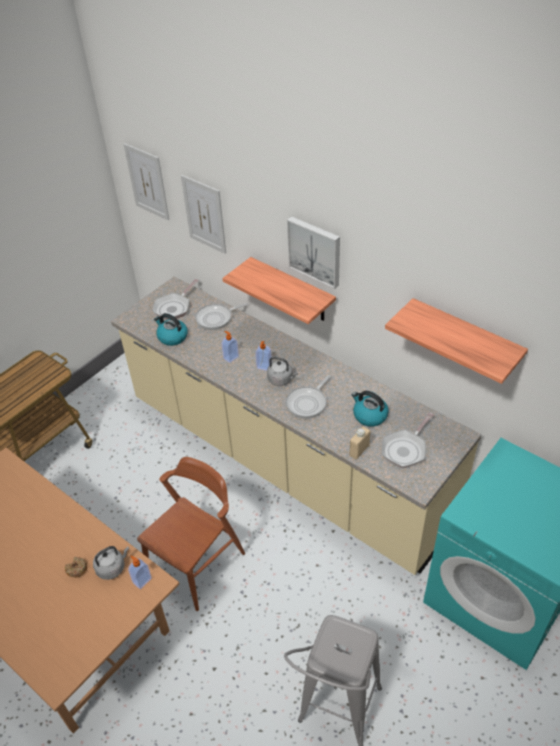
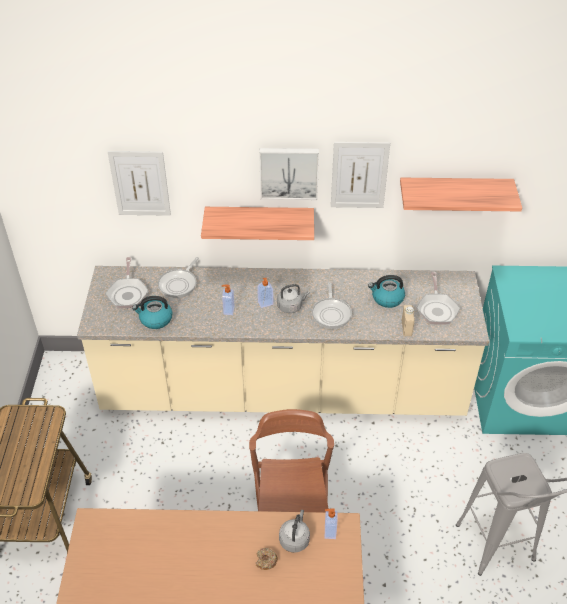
camera: 40 degrees left, 0 degrees up
(147, 182) = (53, 174): picture -> picture (359, 175)

